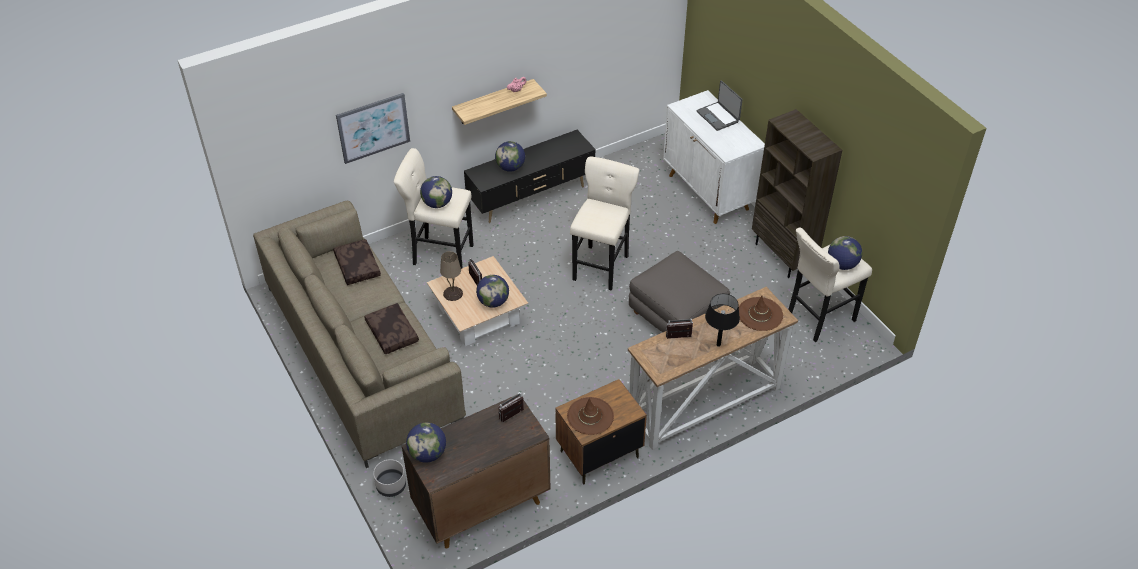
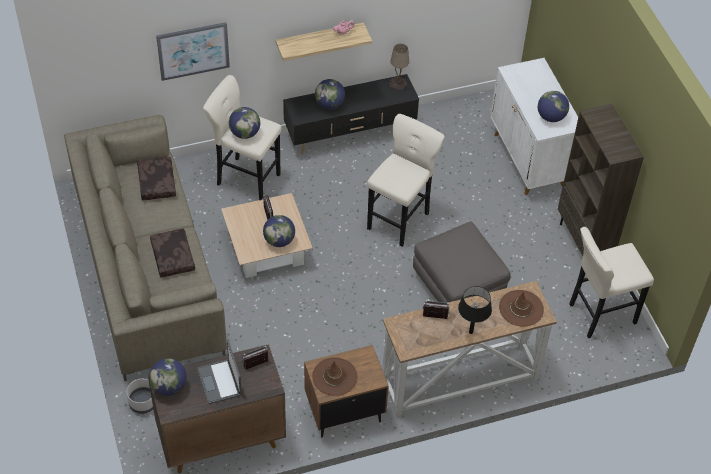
camera: 10 degrees right, 5 degrees up
(453, 294) = (243, 225): beige table lamp -> beige table lamp (398, 83)
(718, 116) = (546, 89): laptop -> laptop (220, 382)
(842, 264) = (624, 269): globe -> globe (551, 117)

